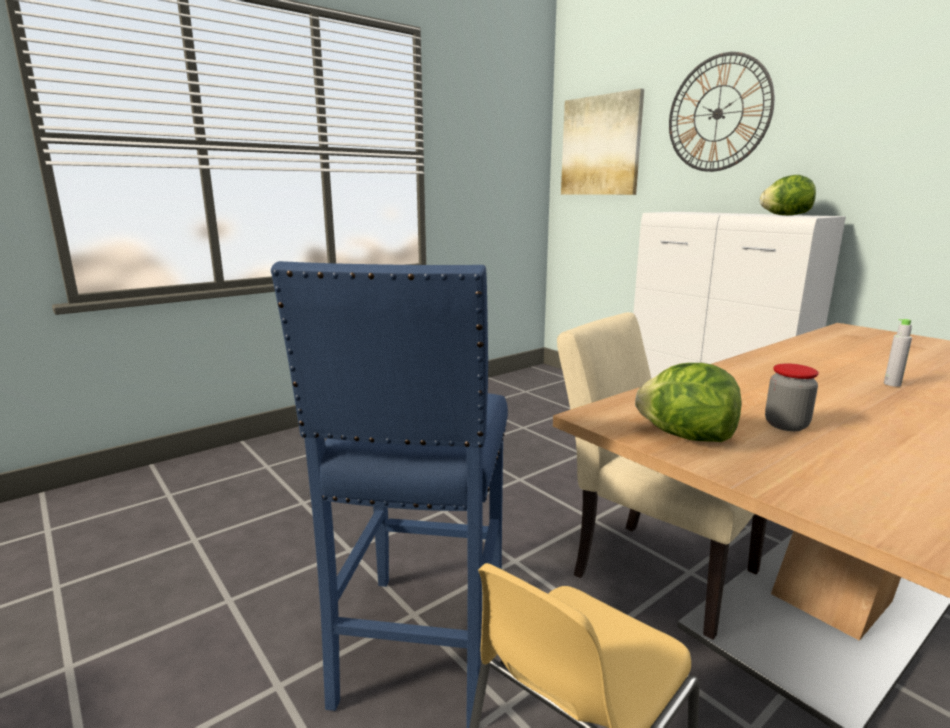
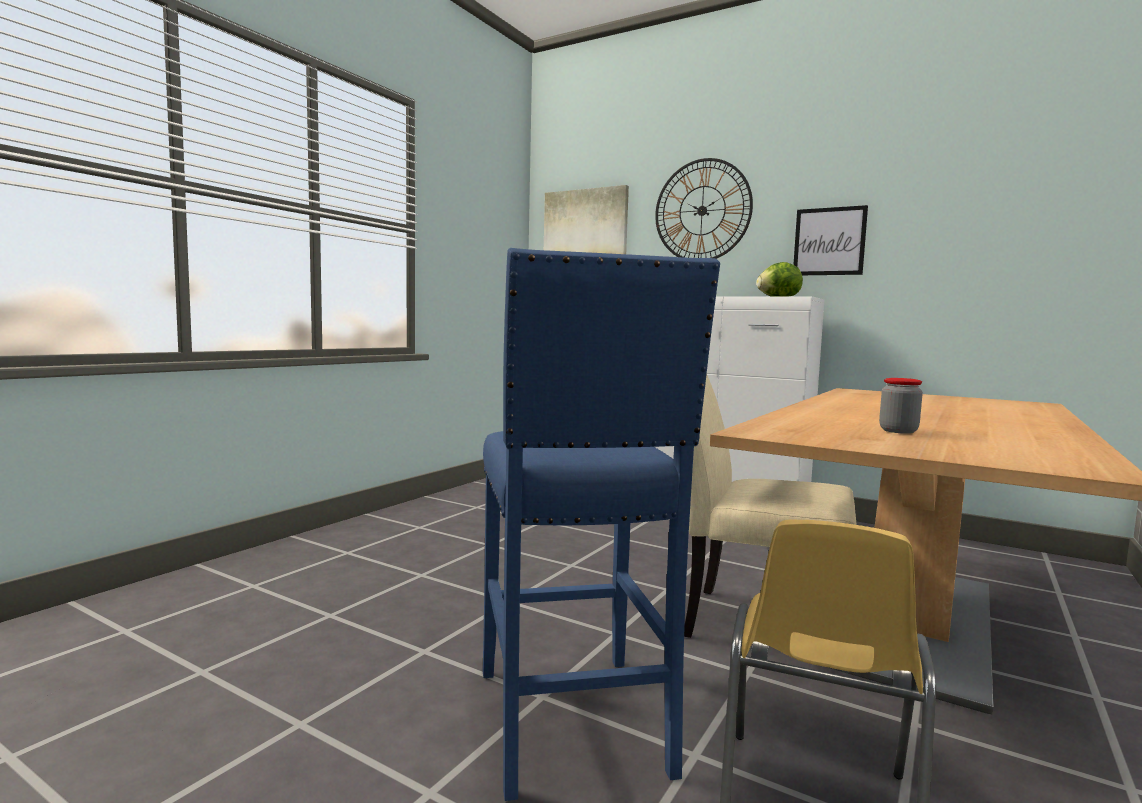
camera: 20 degrees left, 10 degrees down
(685, 437) = (839, 439): lettuce -> none
(861, 146) = (829, 241): none -> picture
(892, 384) = (931, 412): grey bottle -> none

